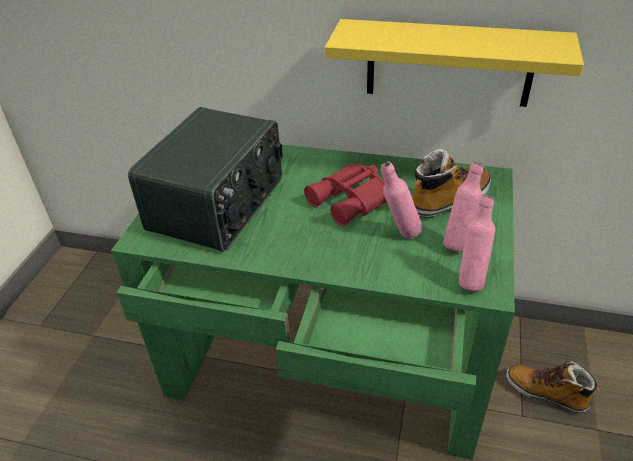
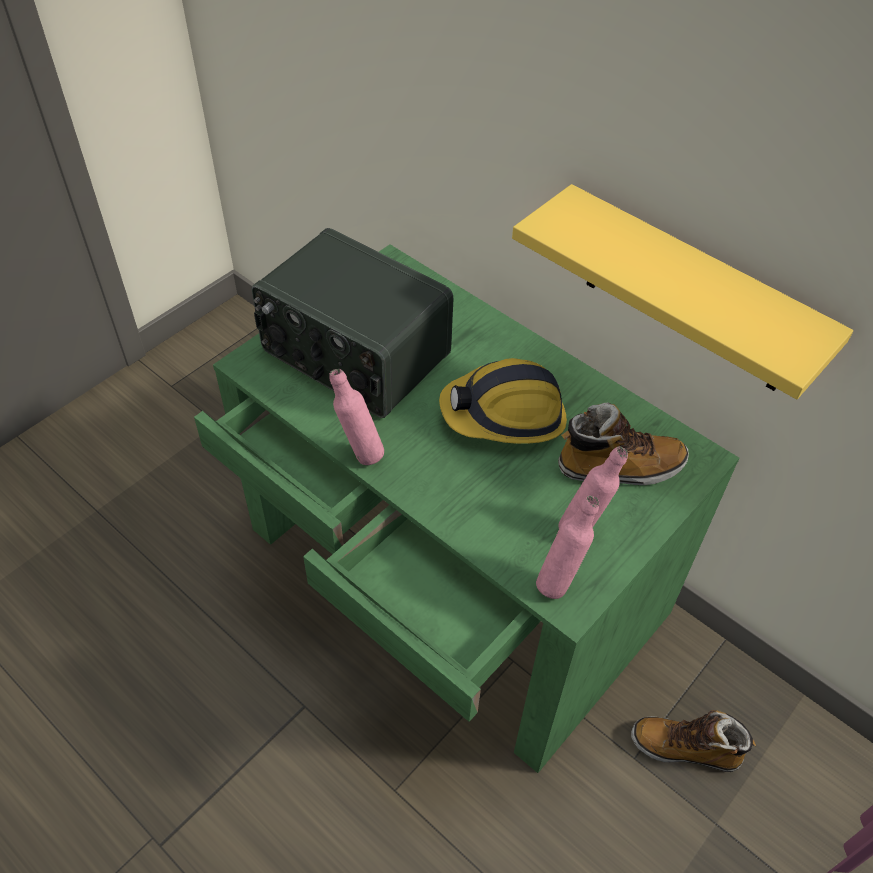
camera: 25 degrees right, 10 degrees up
(219, 204) = (354, 355): radio -> radio turned 75 degrees clockwise
(353, 200) = (505, 415): red binoculars -> hard hat
(399, 234) = (524, 485): pink bottle -> pink bottle (359, 453)
(546, 393) = (685, 748): boot -> boot turned 45 degrees counterclockwise

